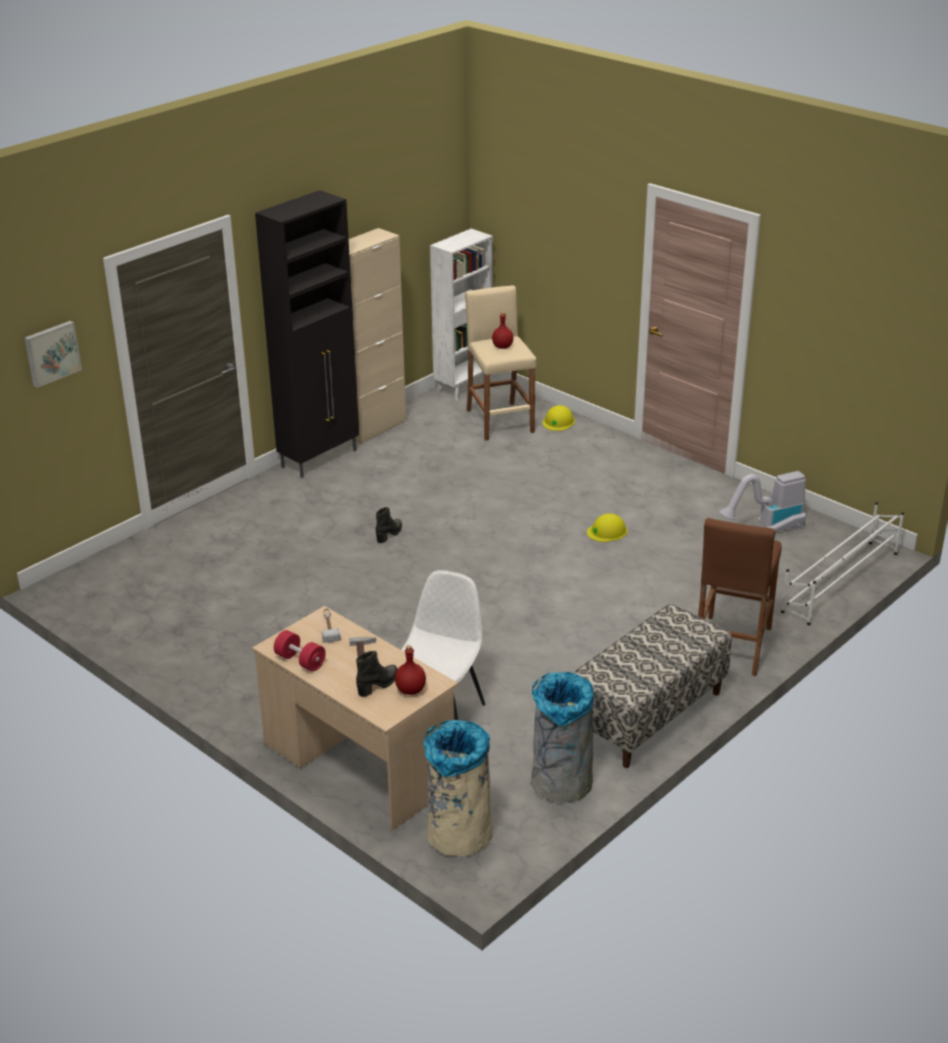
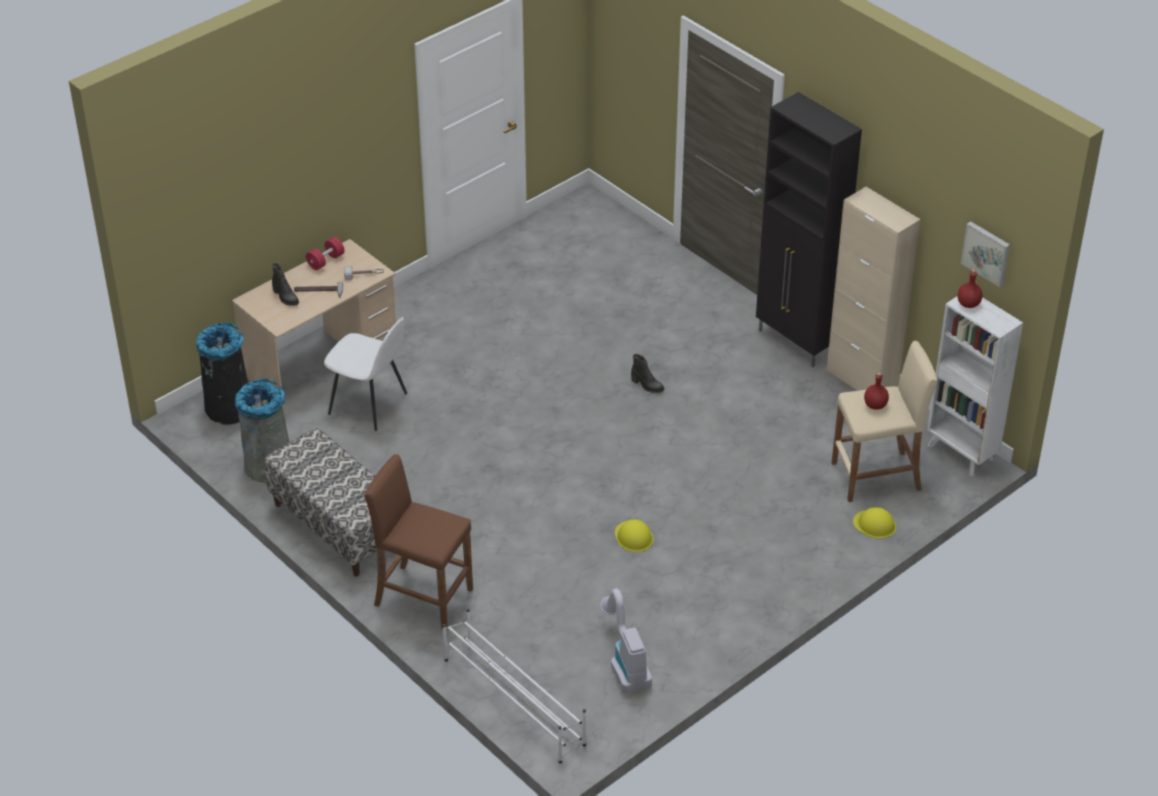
camera: 95 degrees right, 10 degrees up
(51, 353) = (634, 45): picture -> picture (987, 252)
(410, 690) = (274, 312): red bottle -> red bottle (968, 304)
(458, 835) = (228, 407): beige trash can -> black trash can

